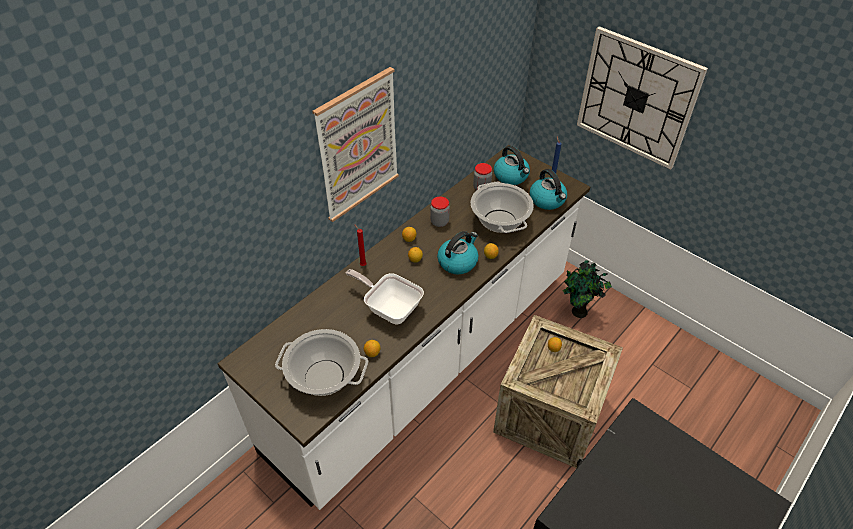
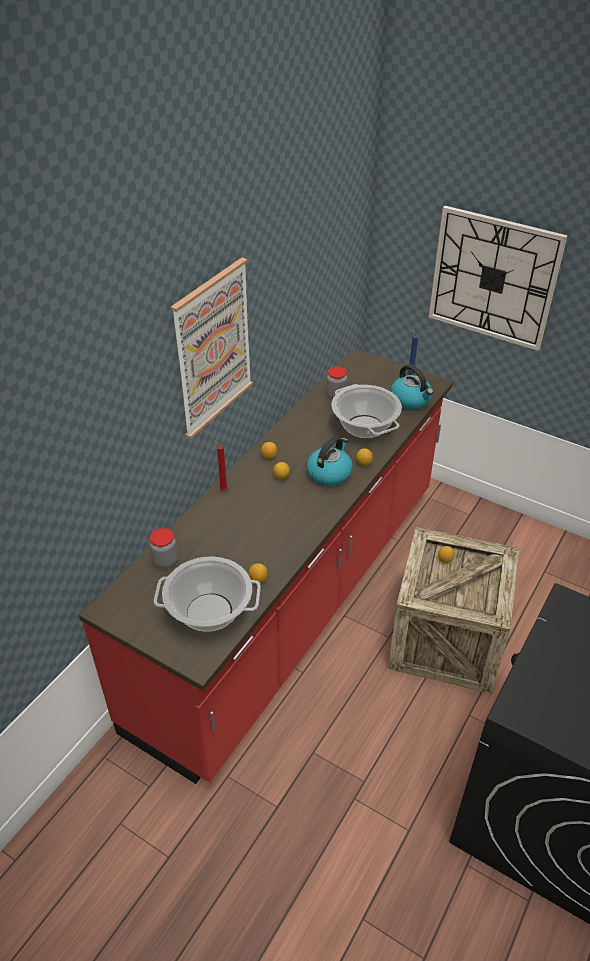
camera: 10 degrees left, 5 degrees down
(389, 307) = (265, 530): frying pan -> none
(426, 360) = (295, 602): white counter -> red counter
(439, 222) = (298, 435): jar -> jar (165, 561)
(511, 176) = (365, 380): kettle -> none
(578, 312) = (453, 528): potted plant -> none

